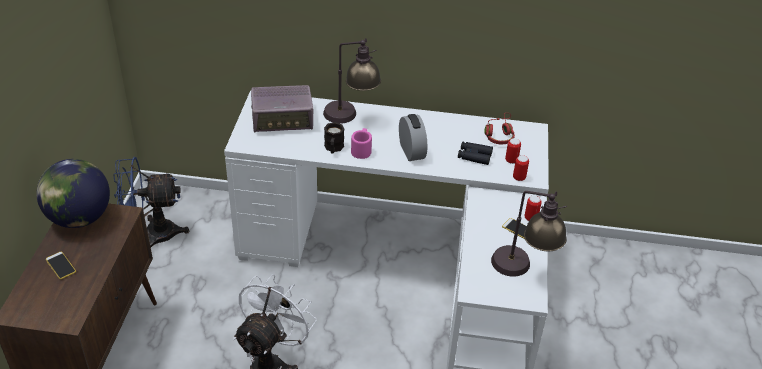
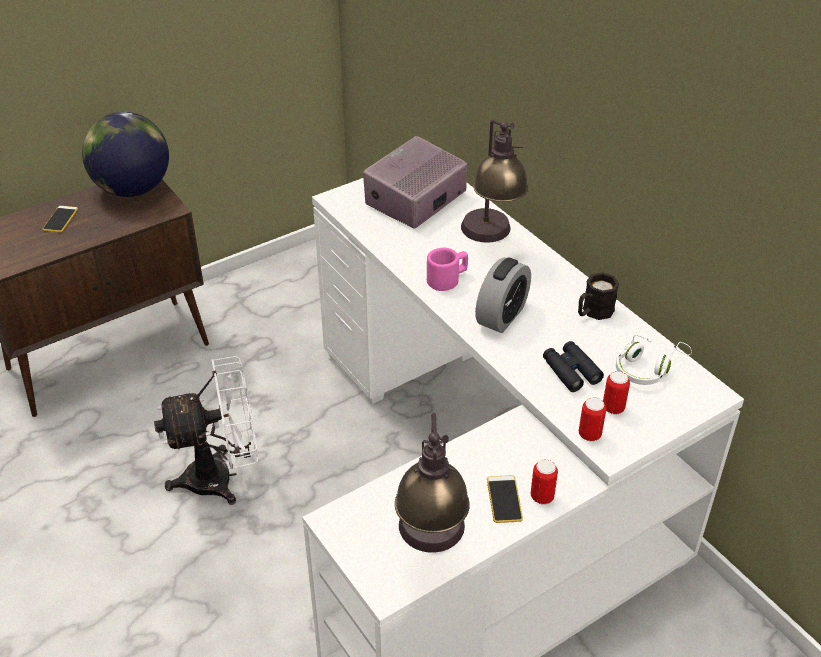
camera: 50 degrees right, 0 degrees up
(152, 234) = (289, 280): blue fan -> none
(283, 120) = (414, 200): radio -> radio turned 90 degrees clockwise
(333, 148) = (419, 259): black mug -> black mug (593, 312)
(499, 134) = (648, 368): red headphones -> white headphones

